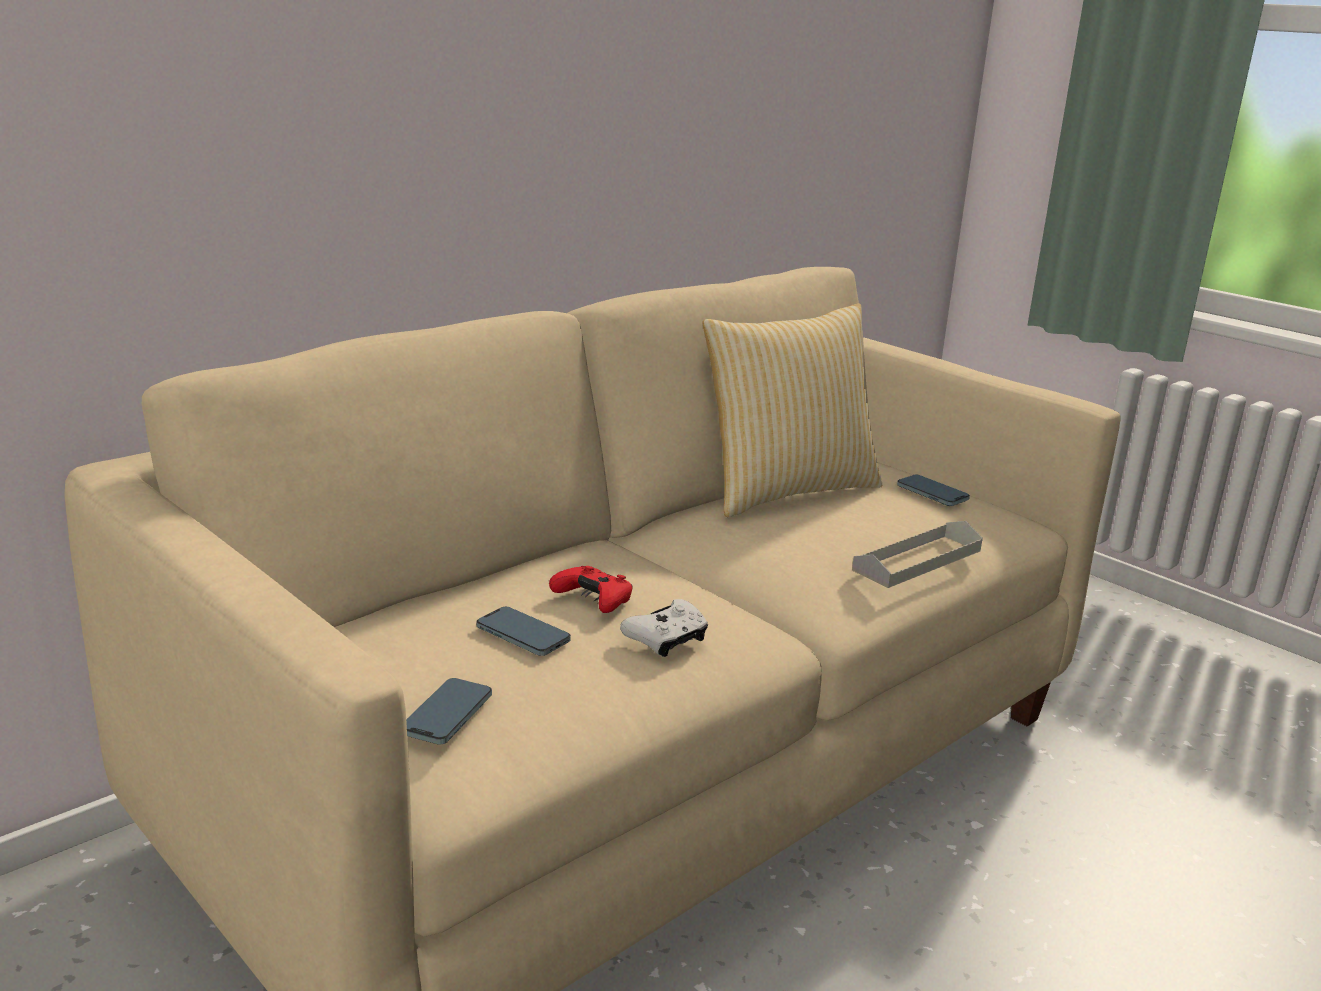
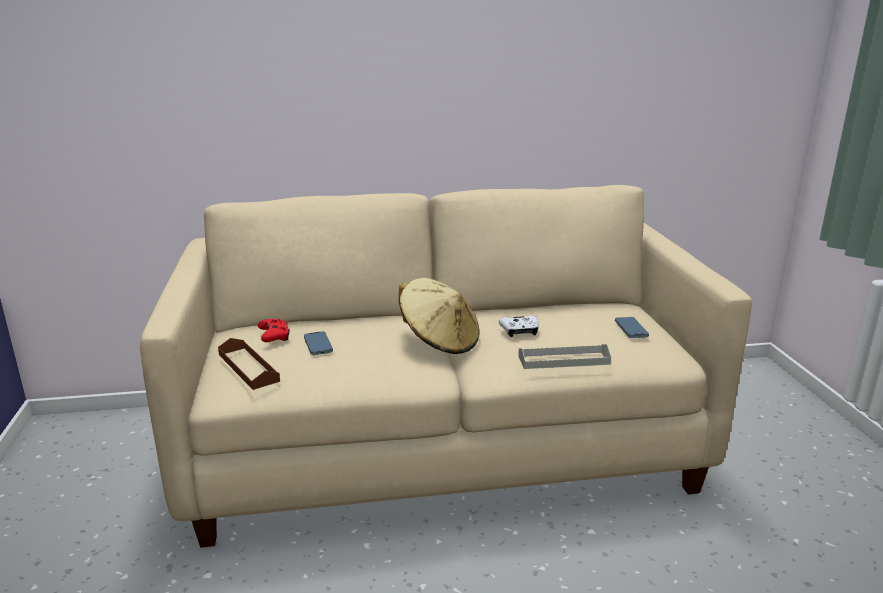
camera: 35 degrees right, 0 degrees up
(447, 715) = (248, 367): phone -> brown tray
(594, 601) = (368, 339): red game controller -> red game controller (274, 337)
(667, 640) = (375, 363): white game controller -> white game controller (520, 331)
(701, 576) = (440, 341): none -> beige hat
(785, 490) = (546, 311): pillow -> none

